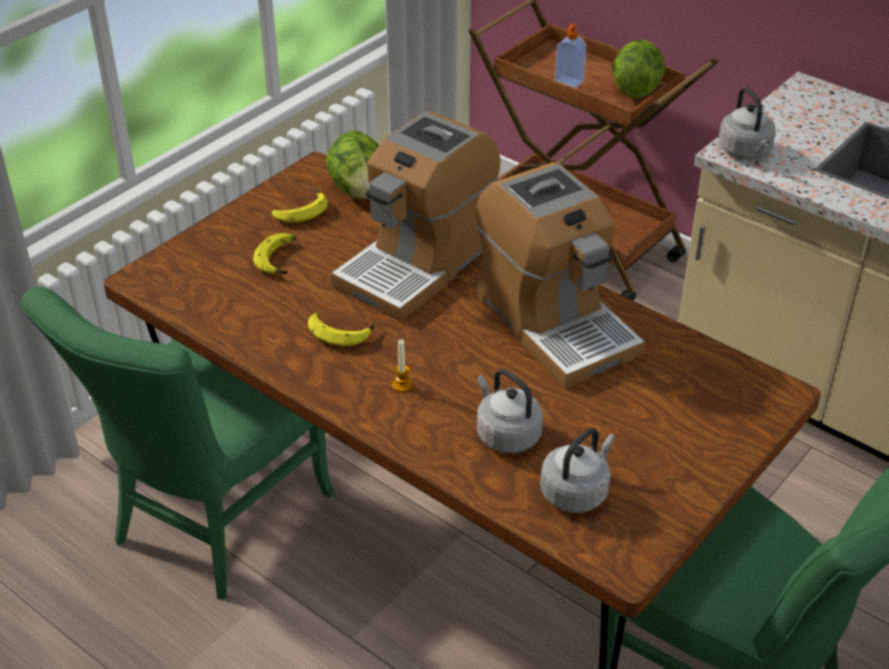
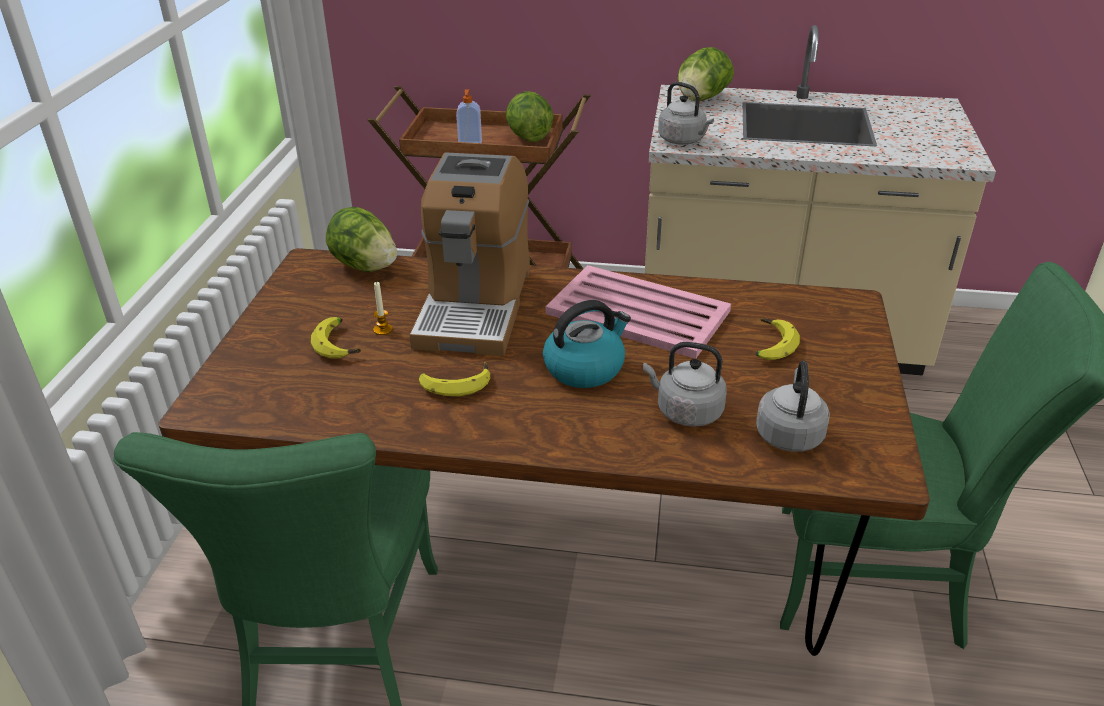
camera: 30 degrees left, 5 degrees down
(299, 211) = (322, 299): banana -> banana (769, 345)
(402, 385) = (556, 406): candle -> candle (383, 330)
(458, 359) = (585, 368): none -> kettle
(555, 323) = (636, 312): coffee machine -> pink tray
(823, 104) = (701, 99): none -> lettuce

